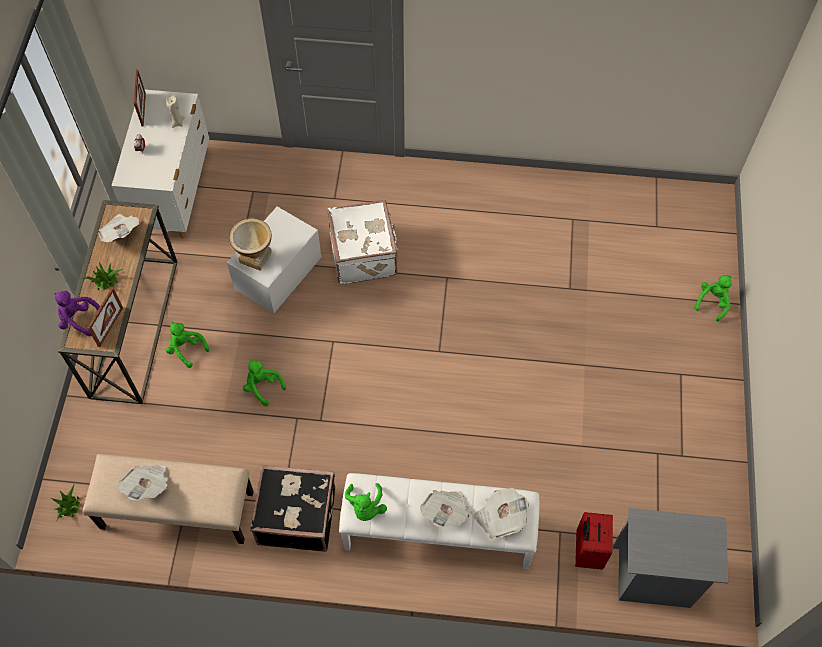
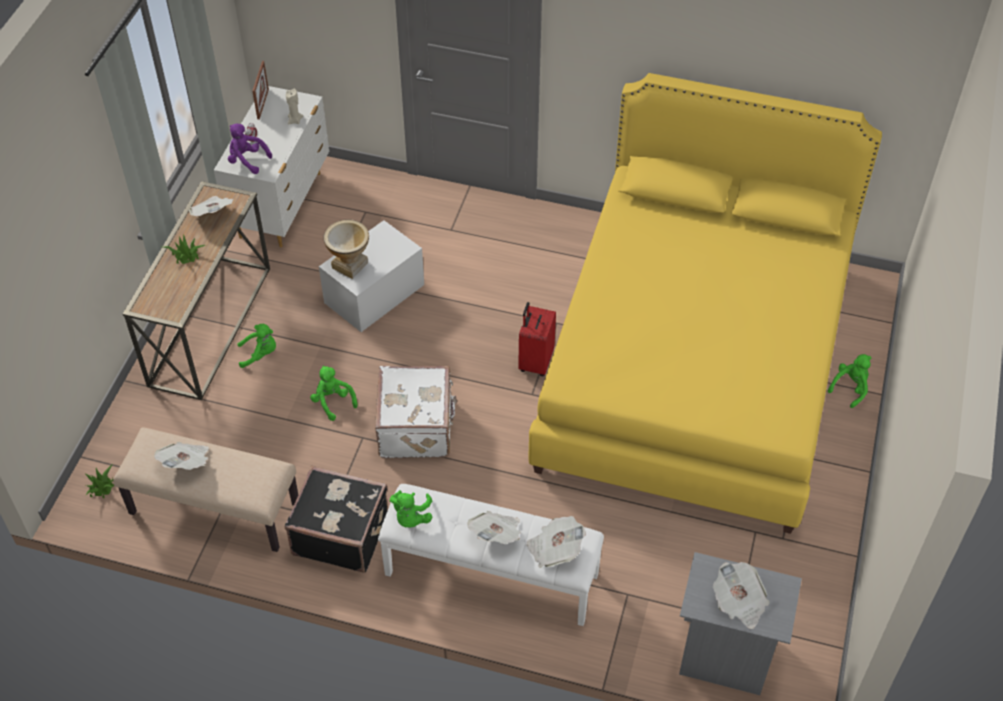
camera: 10 degrees right, 10 degrees down
(79, 319) = (151, 288): purple plush toy -> purple plush toy (247, 160)
(110, 327) = (181, 298): picture frame -> none
(186, 349) = (260, 354): green plush toy -> green plush toy turned 120 degrees clockwise
(364, 254) = (471, 288): white suitcase -> white suitcase (417, 427)
(576, 299) = (695, 364): none -> yellow bed
(587, 551) = (654, 618): red suitcase -> red suitcase (535, 362)
(677, 551) = (739, 603): none -> newspaper

